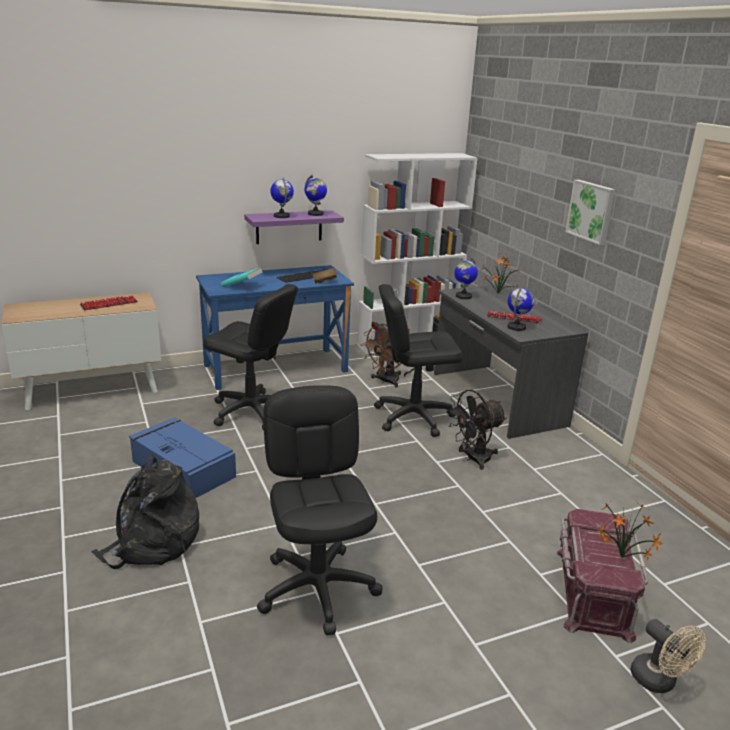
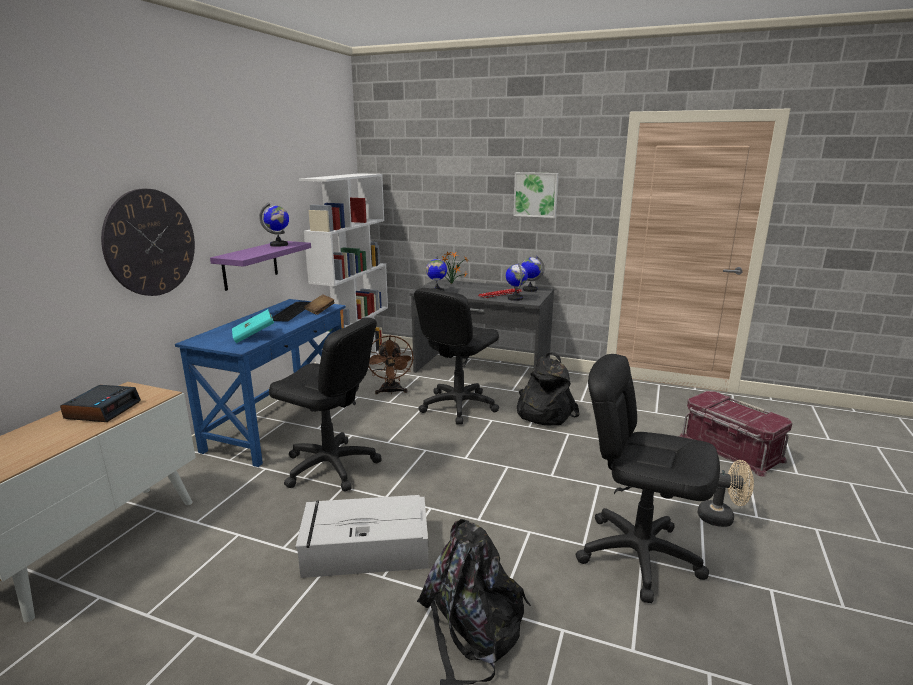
camera: 45 degrees left, 5 degrees down
(109, 304) = (103, 410): keyboard -> alarm clock
(182, 468) = (364, 549): blue storage box -> grey storage box
(188, 195) = (150, 243): none -> wall clock
(251, 412) = (330, 467): black office chair -> black office chair turned 45 degrees clockwise
(282, 216) = (255, 251): globe -> globe (529, 289)
(473, 459) = (543, 413): black fan -> black backpack
(622, 559) = (753, 411): potted plant -> none
(659, 682) = (827, 472): beige fan -> beige fan (721, 517)

